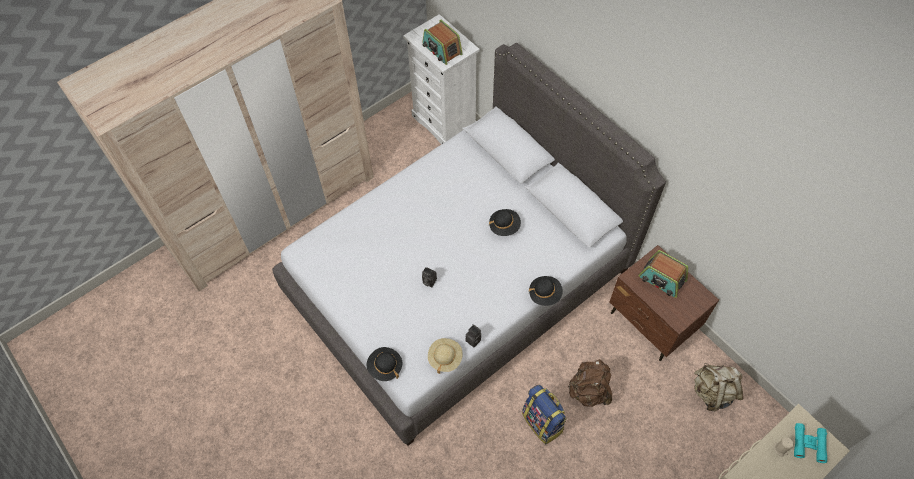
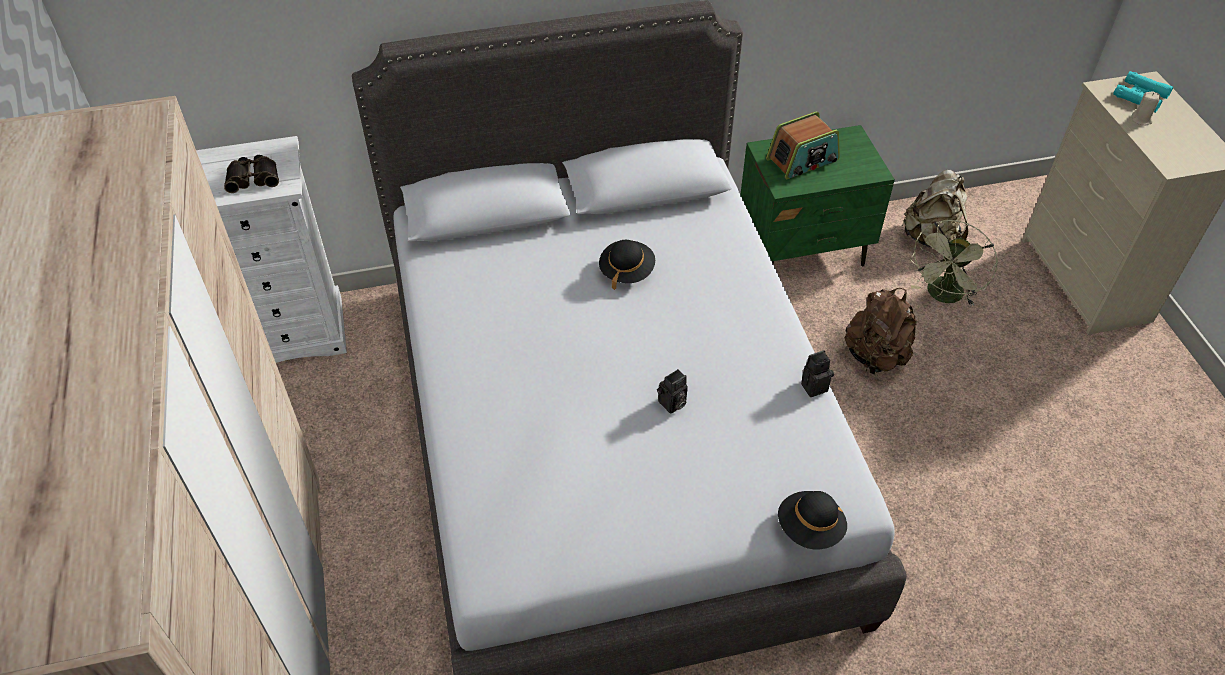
camera: 65 degrees left, 10 degrees down
(442, 49) = (253, 177): radio -> binoculars
(445, 358) = (829, 436): beige hat -> none
(543, 422) = (904, 430): backpack -> none
(545, 294) = (775, 273): black hat -> none
(651, 323) = (803, 249): brown nightstand -> green nightstand
(663, 415) = (943, 297): none -> green fan

